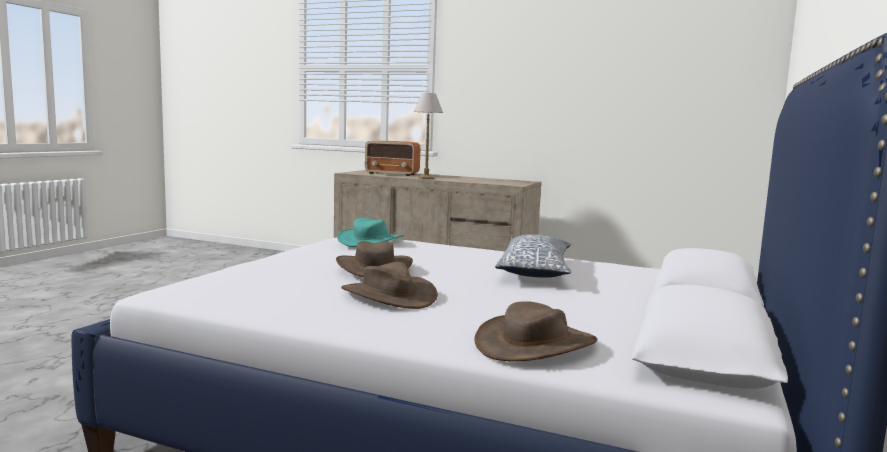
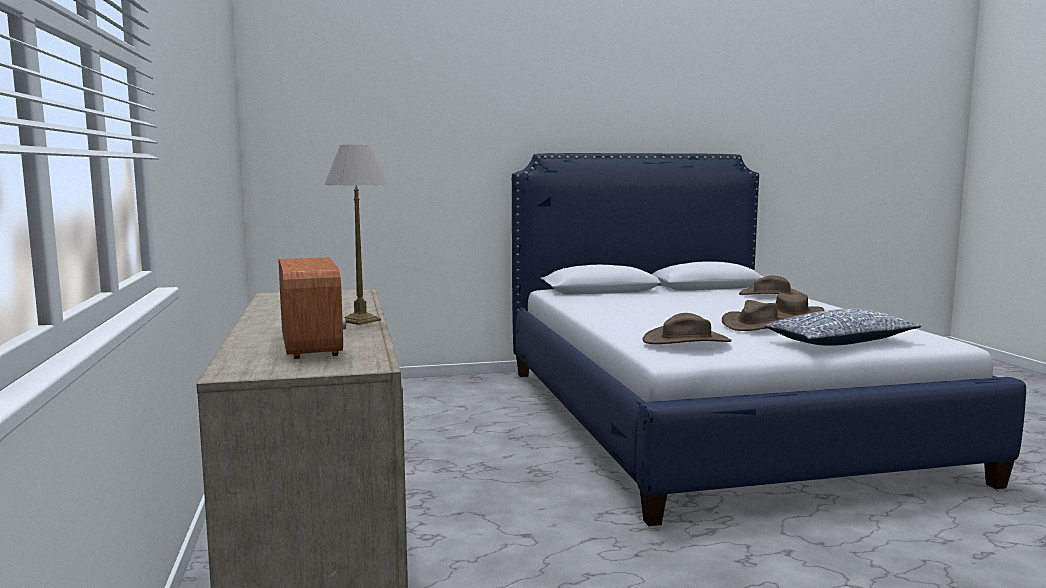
camera: 125 degrees left, 0 degrees up
(371, 241) = (686, 341): turquoise hat -> brown hat
(536, 270) = (640, 308): pillow -> pillow (839, 342)

